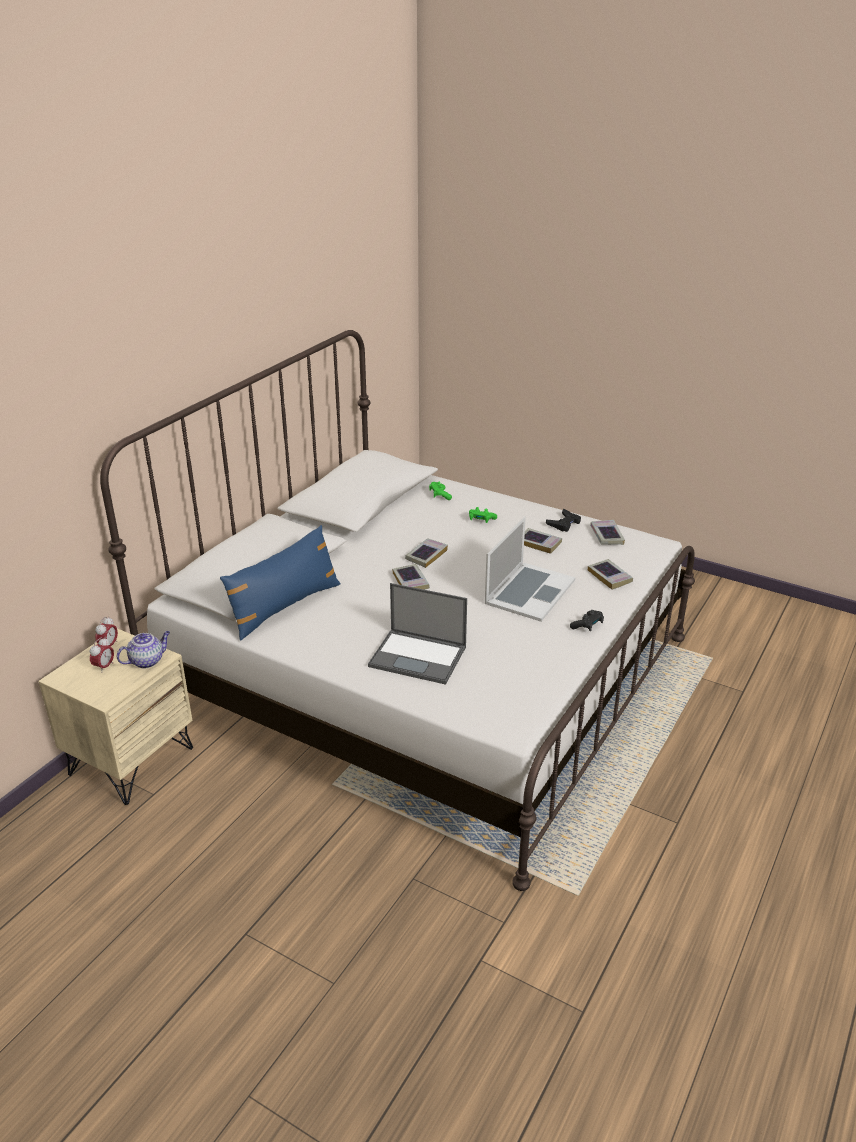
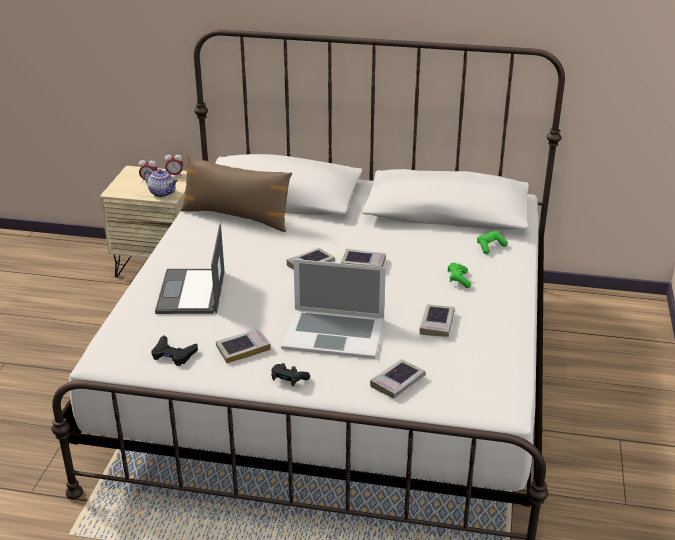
camera: 70 degrees right, 0 degrees up
(284, 607) = (237, 217): blue pillow -> brown pillow
(564, 523) = (495, 334): black game controller -> black game controller (173, 354)
(606, 535) = (492, 368): book -> book (243, 349)

